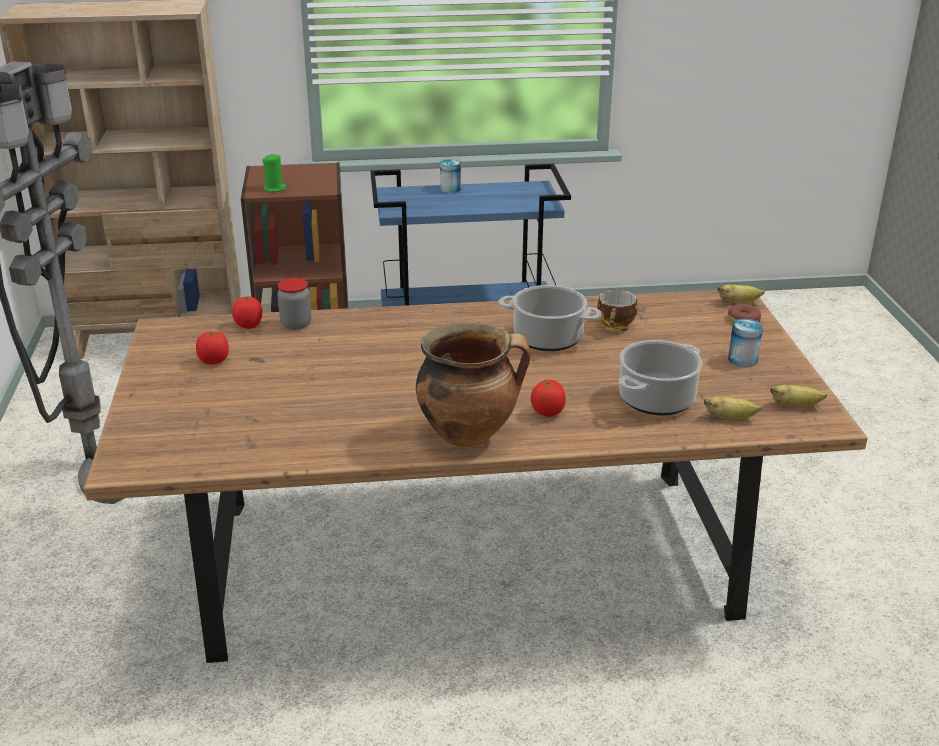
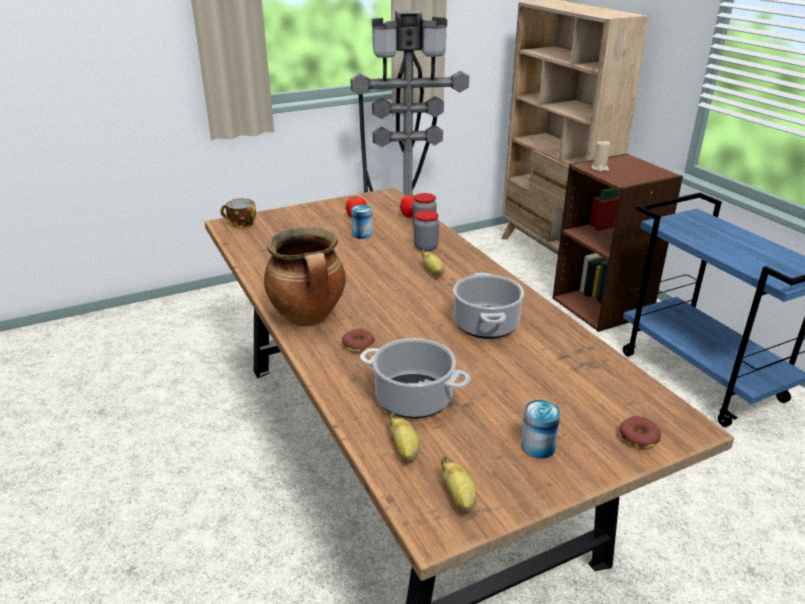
camera: 70 degrees right, 0 degrees up
(275, 188) = (600, 168): green candle -> beige candle
(350, 333) = (426, 247): none -> jar
(450, 189) = (742, 235): can -> can (362, 234)
(547, 412) = (358, 345): tomato -> donut
(616, 327) = (541, 356): cup -> cup (241, 224)
(738, 302) = (680, 429): banana -> banana (433, 272)

